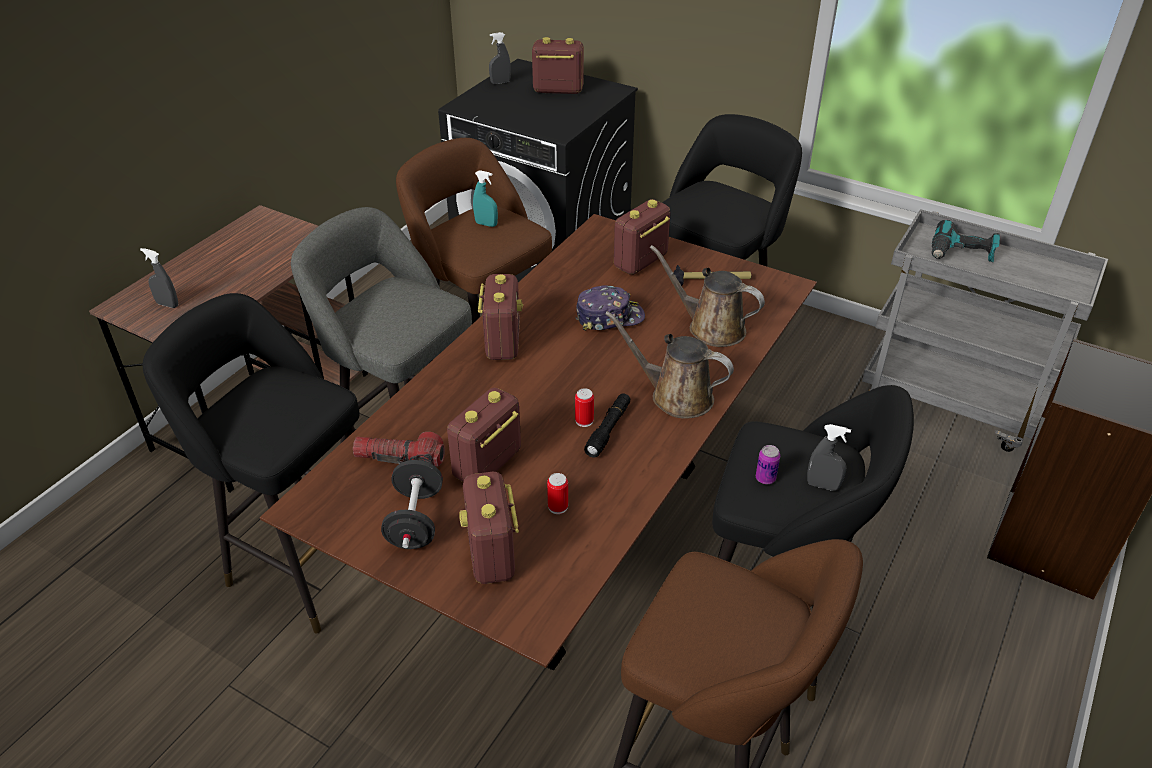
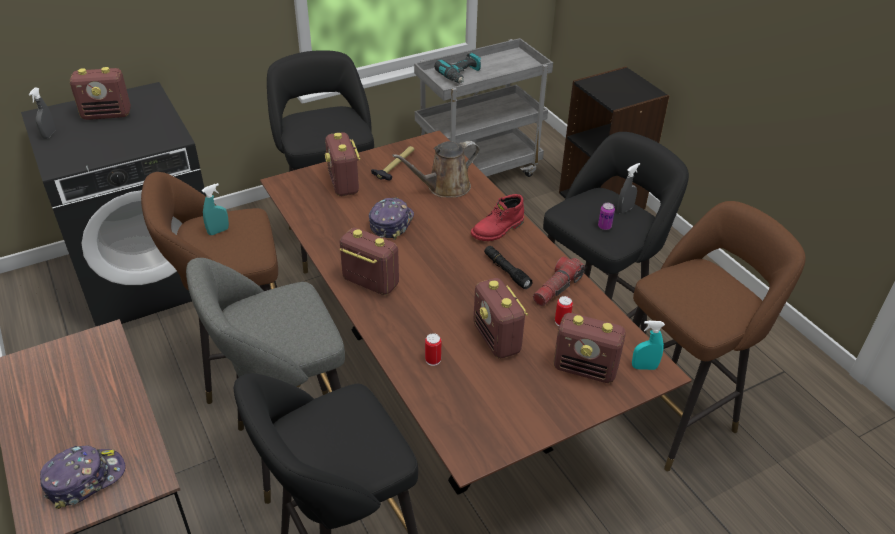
camera: 60 degrees left, 0 degrees up
(167, 304) = (85, 479): grey spray bottle -> cap
(400, 459) = (456, 382): flashlight -> flashlight (557, 288)
(415, 521) = (527, 396): black dumbbell -> none
(534, 609) = (644, 367): none -> turquoise spray bottle
(557, 90) = (107, 114): radio -> radio turned 135 degrees counterclockwise
(584, 421) = (489, 278): can -> can (433, 360)
(675, 396) = (498, 230): brown watering can -> red boot

